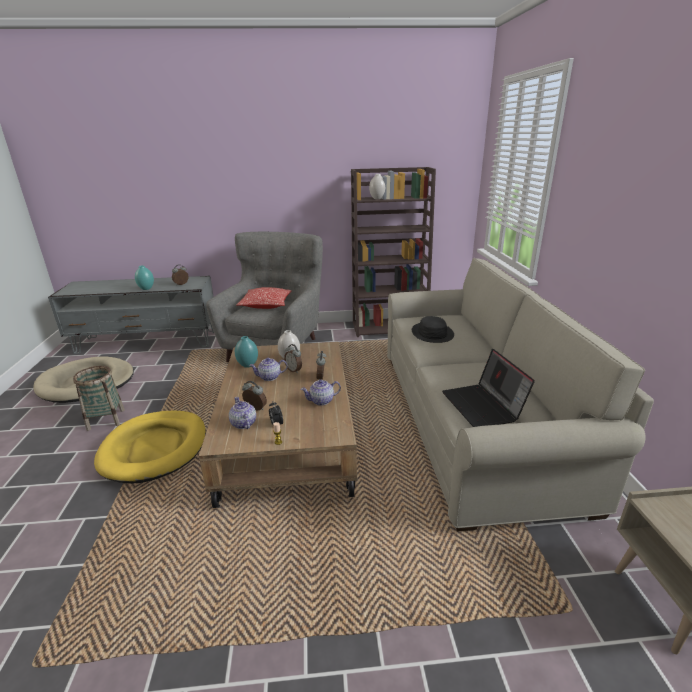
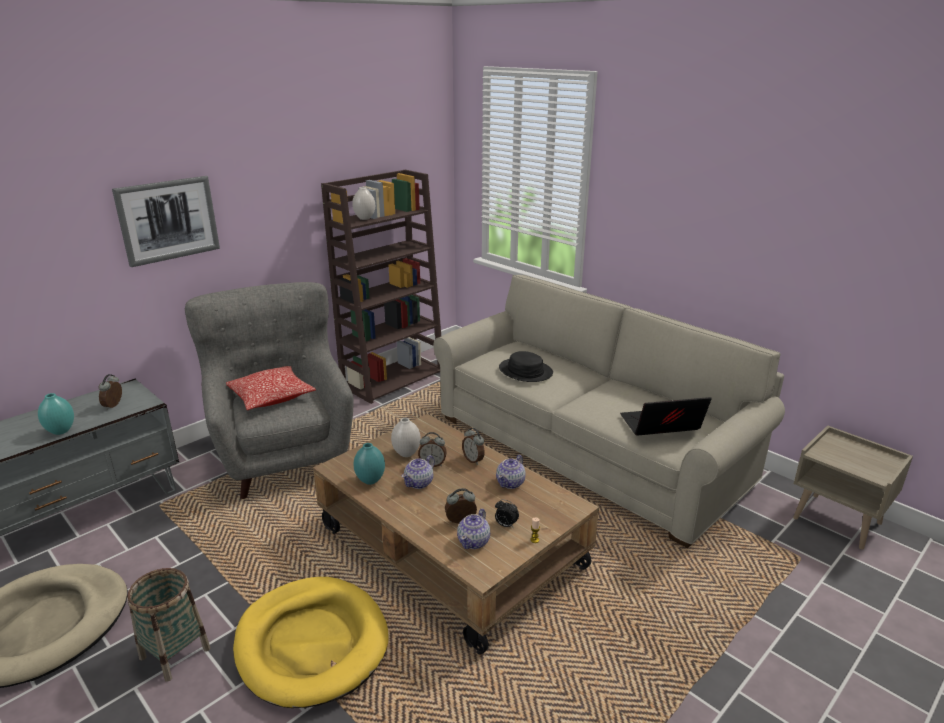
camera: 40 degrees left, 0 degrees up
(239, 180) = (168, 220): none -> picture
(243, 424) = (474, 541): teapot -> teapot turned 90 degrees counterclockwise
(483, 406) = (660, 426): laptop -> laptop turned 135 degrees clockwise

